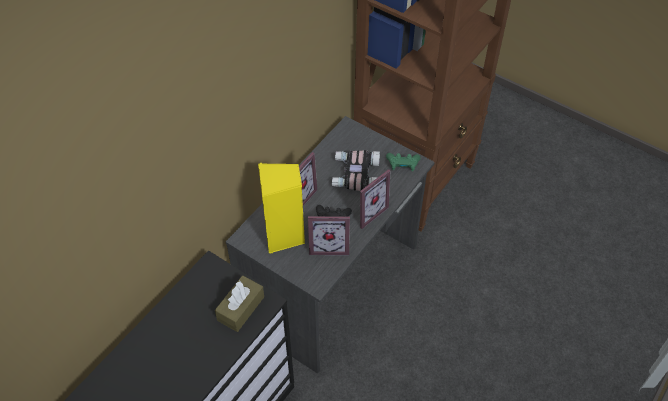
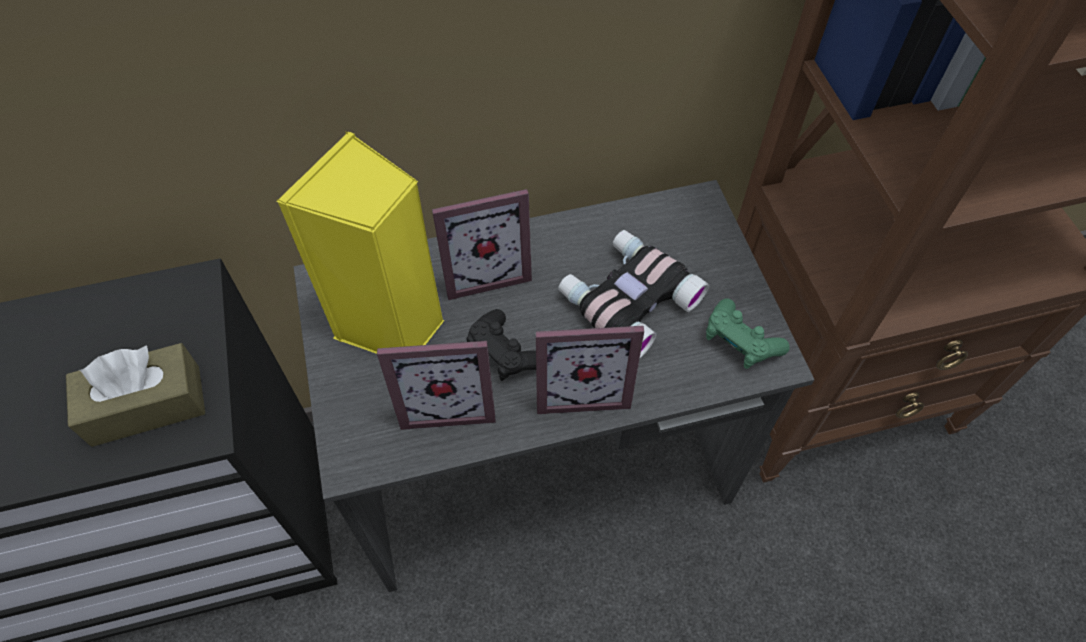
camera: 40 degrees right, 5 degrees up
(329, 245) = (447, 401): picture frame -> picture frame turned 45 degrees counterclockwise

